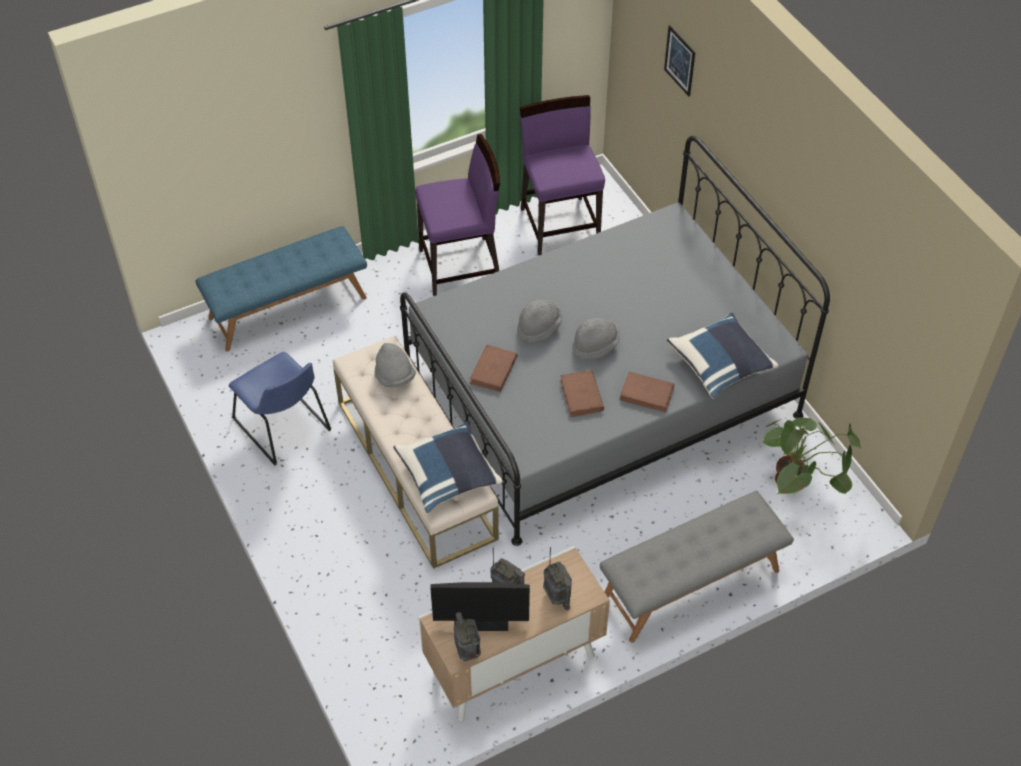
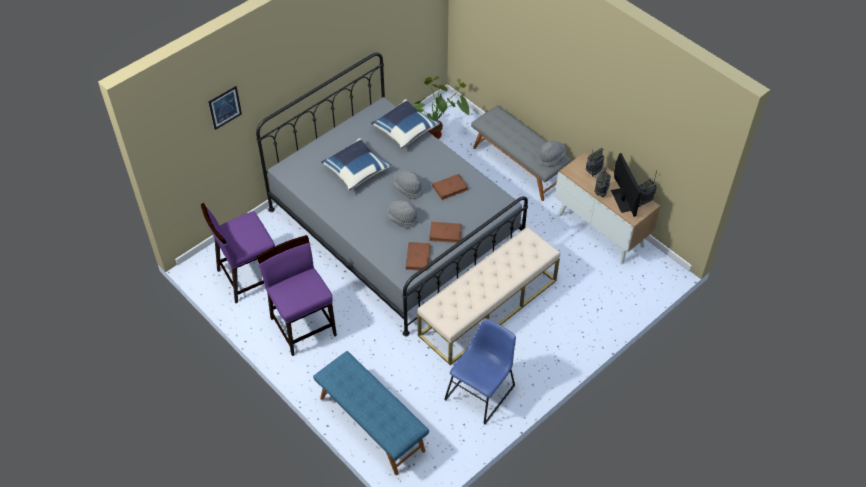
camera: 105 degrees left, 0 degrees up
(394, 376) = (455, 297): grey hat -> grey hat (550, 158)
(448, 476) = (521, 251): blue pillow -> blue pillow (356, 171)
(647, 393) = (438, 159): brown book -> brown book (418, 257)

